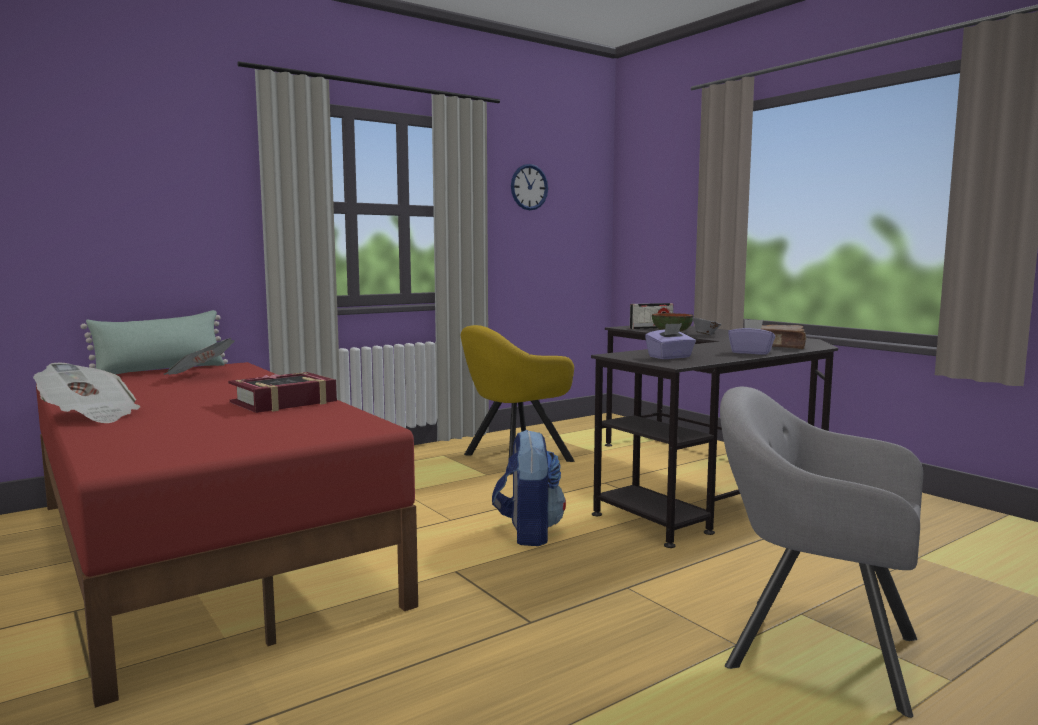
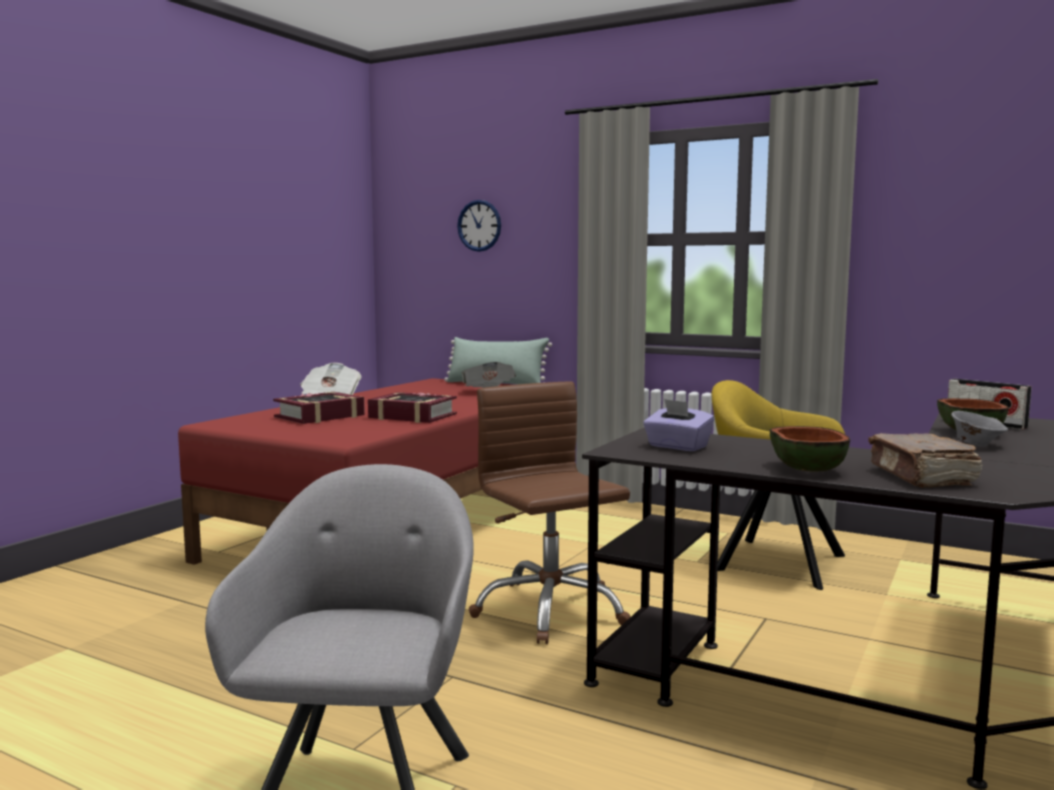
camera: 65 degrees right, 0 degrees up
(195, 425) = (320, 416): none -> book
(528, 533) = (549, 610): backpack -> brown office chair
(529, 187) = (948, 194): wall clock -> wall clock (479, 225)
(751, 352) = (806, 469): purple tissue box -> bowl

